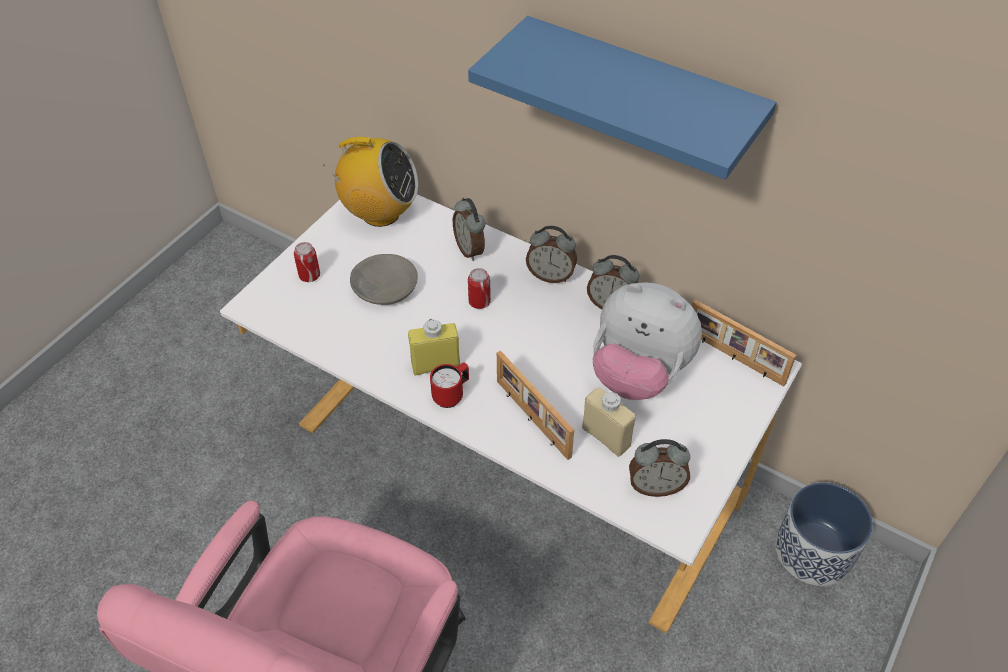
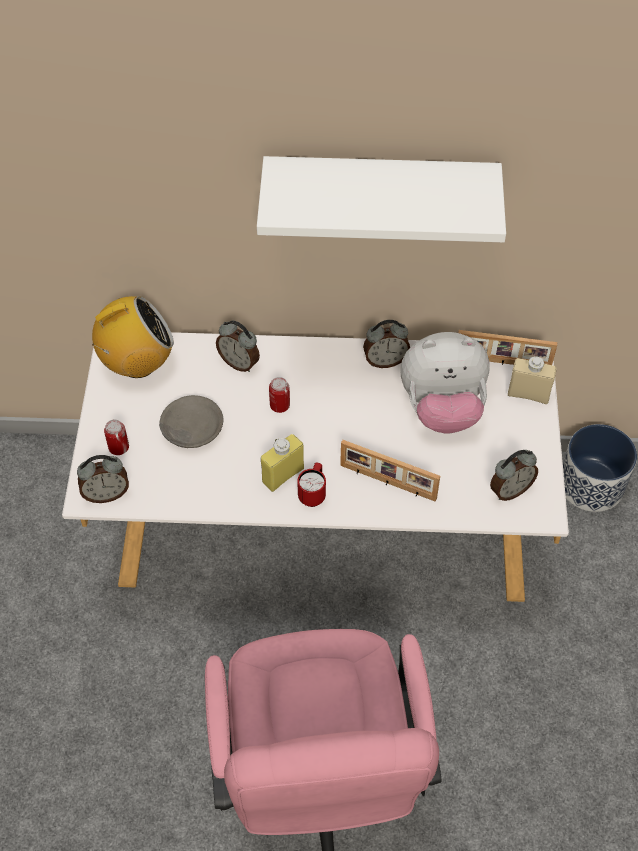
camera: 30 degrees left, 5 degrees up
(551, 275) = (321, 356): alarm clock -> alarm clock (106, 494)
(606, 437) = (451, 470): beige bottle -> beige bottle (528, 394)
(641, 96) = (380, 189): blue shelf -> white shelf

